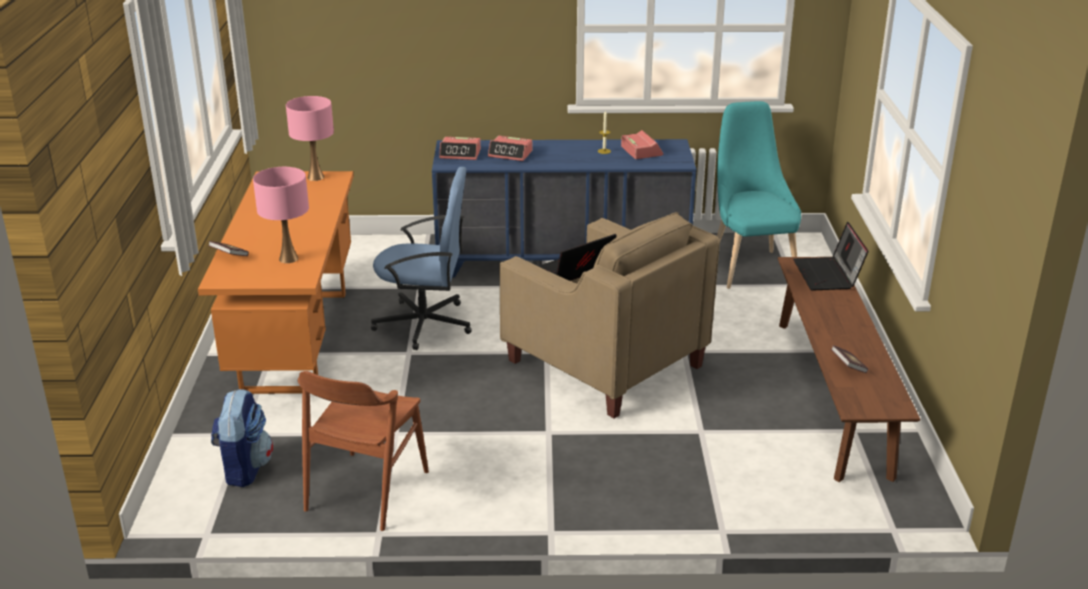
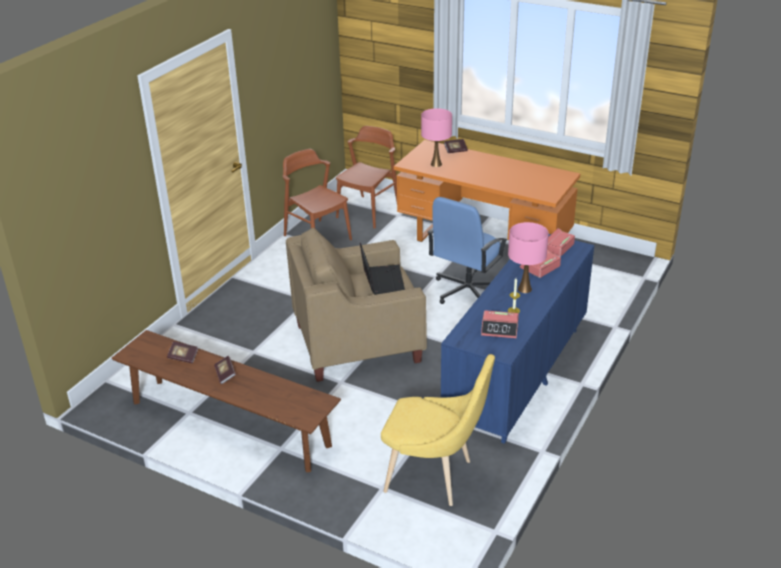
camera: 120 degrees right, 5 degrees up
(244, 468) = (368, 211): backpack -> brown chair
(315, 177) = (553, 189): pink table lamp -> pink table lamp (525, 289)
(750, 266) = (434, 477): turquoise chair -> yellow chair
(828, 275) = (290, 409): laptop -> none
(835, 328) = (225, 374): none -> book

